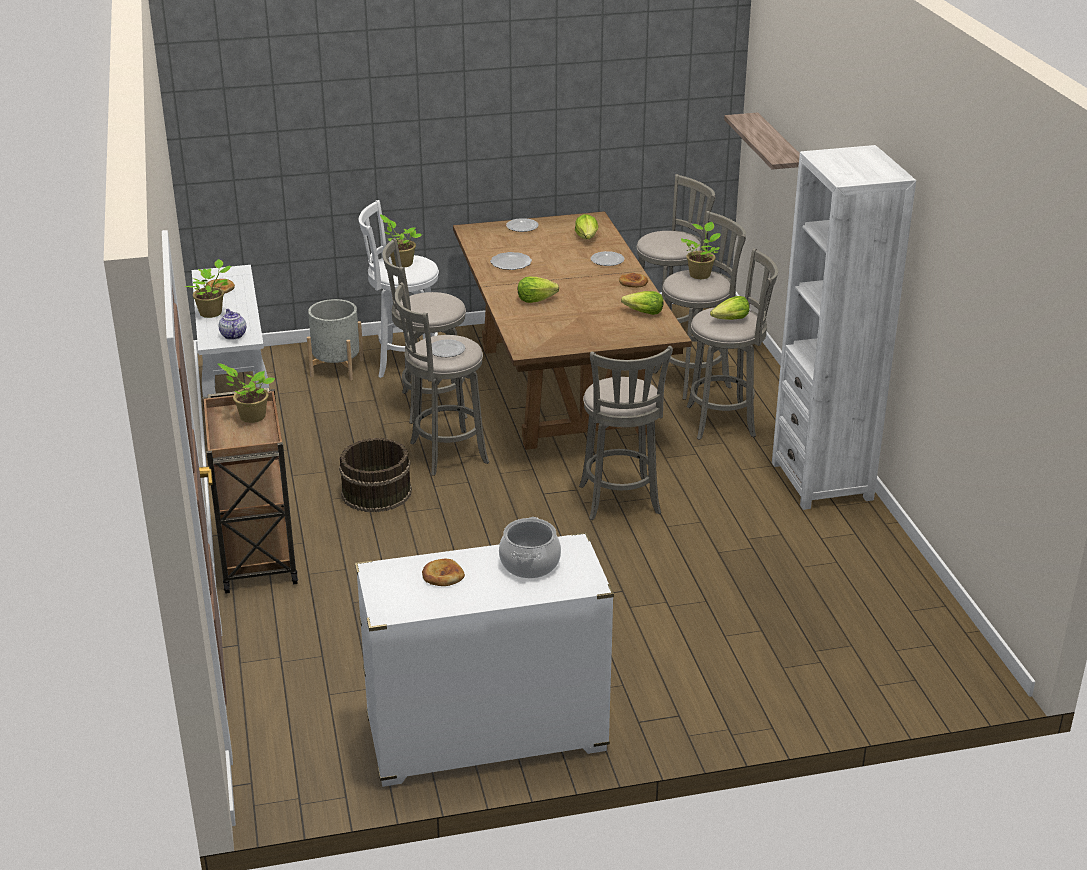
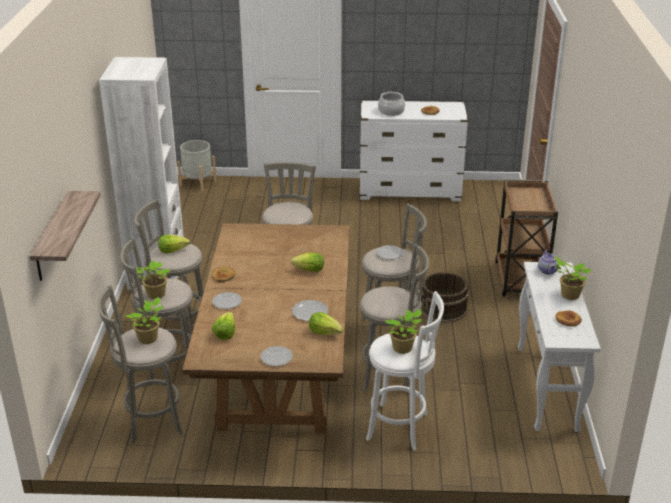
camera: 165 degrees left, 0 degrees up
(250, 417) = (525, 206): potted plant -> potted plant (149, 339)
(337, 368) = (464, 432): grey planter -> grey planter (198, 183)
(643, 313) = (237, 248): lettuce -> lettuce (325, 332)

